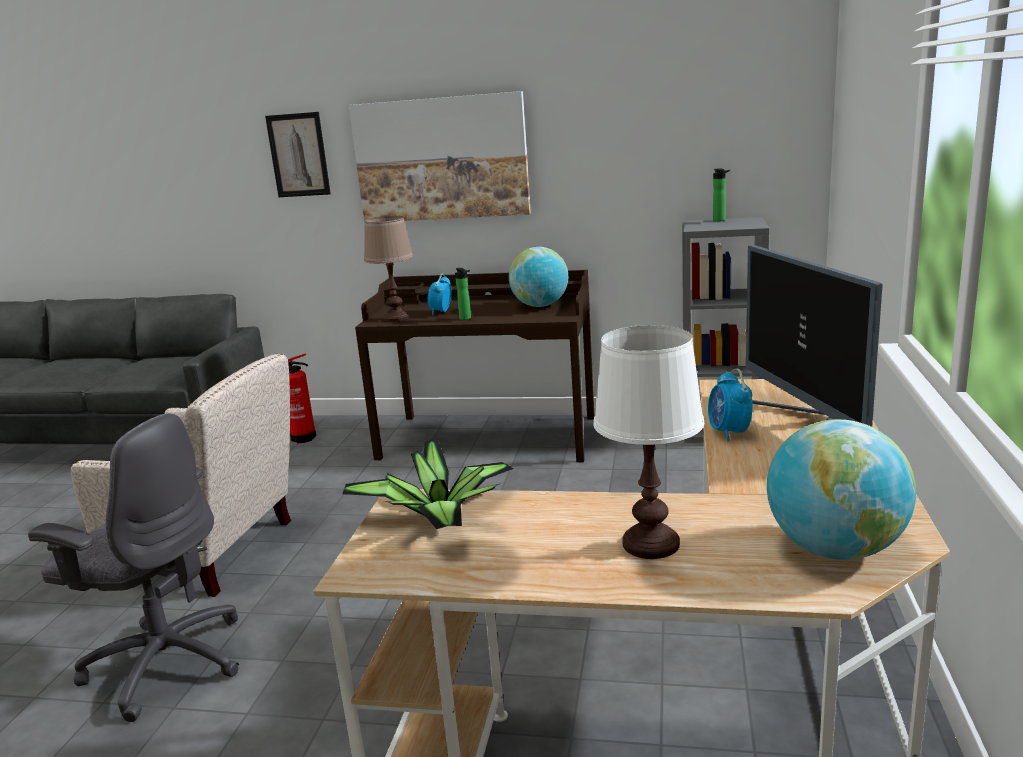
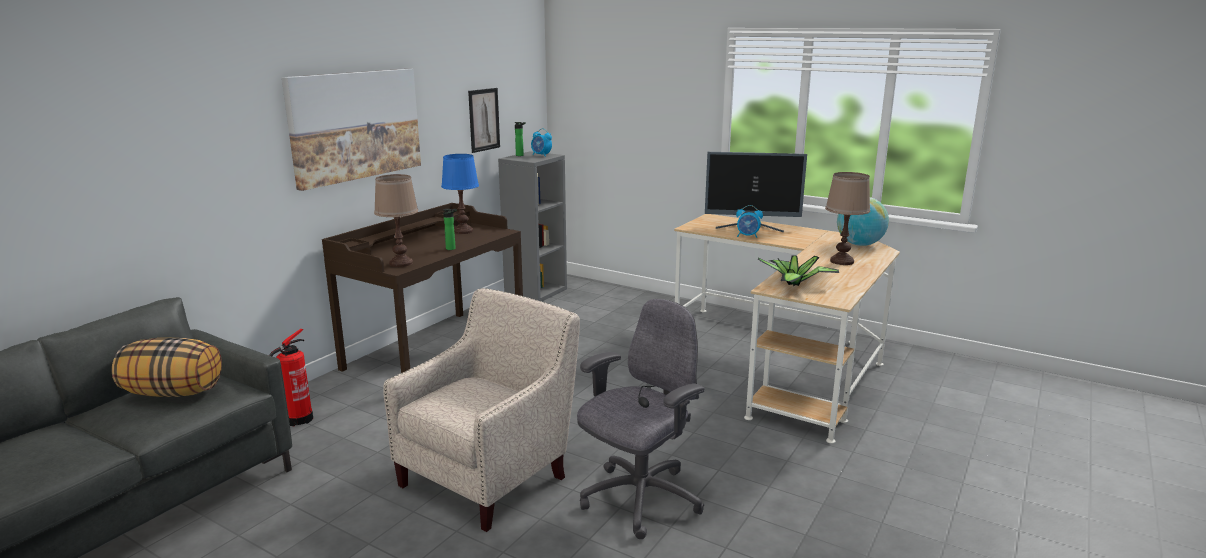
camera: 70 degrees left, 0 degrees up
(166, 364) = (174, 392): none -> pillow
(298, 155) = (229, 129): picture -> picture (484, 119)
(441, 312) = (415, 252): alarm clock -> alarm clock (541, 155)
(540, 306) = (463, 231): globe -> blue table lamp
(651, 544) = (841, 261): white table lamp -> brown table lamp

